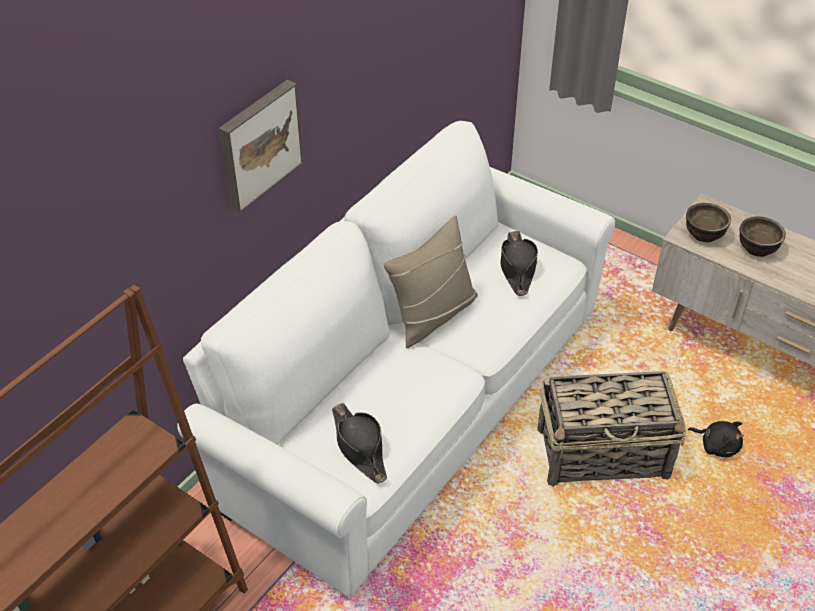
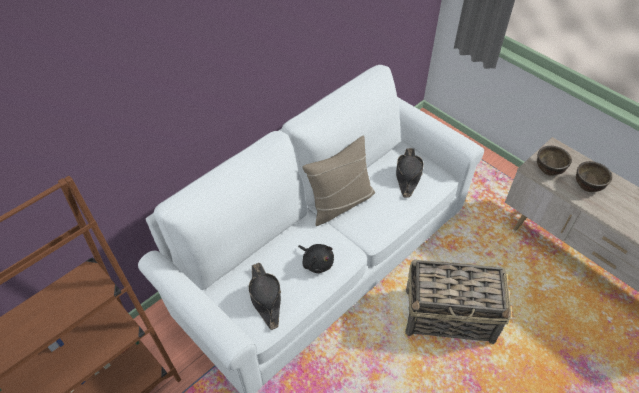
camera: 10 degrees right, 5 degrees up
(258, 144) = (210, 69): picture -> none
(717, 445) = (534, 323): black plush toy -> black plush toy (316, 262)

